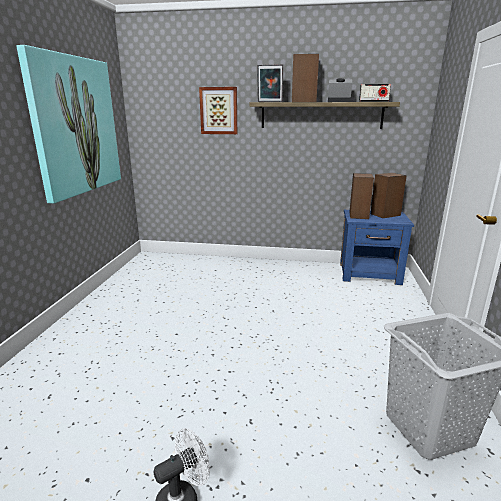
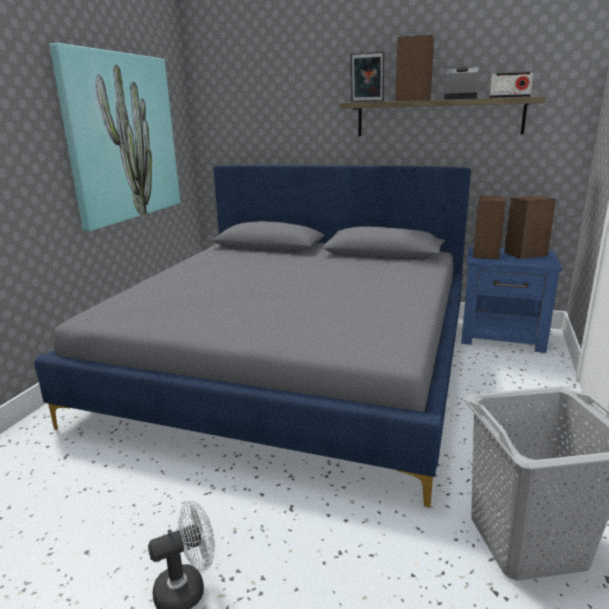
camera: 10 degrees right, 0 degrees up
(219, 111) = (303, 115): picture -> none
(223, 304) = (293, 364): none -> grey bed

